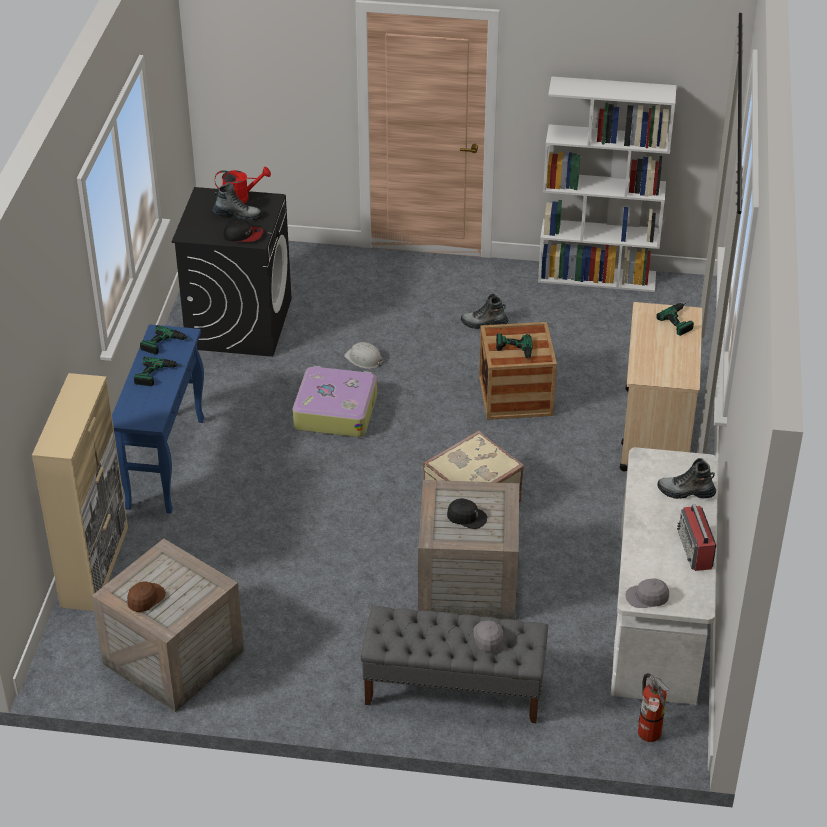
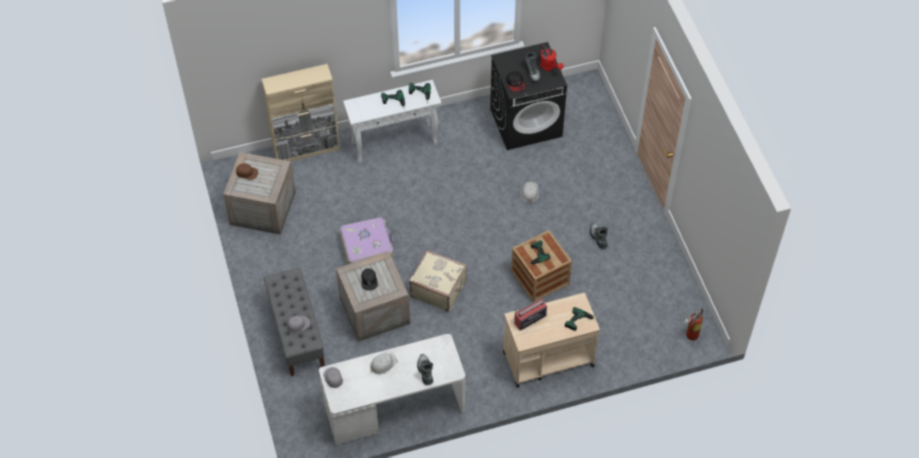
camera: 65 degrees right, 15 degrees up
(165, 462) = (395, 142): blue console table -> white console table
(335, 411) = (477, 198): suitcase -> suitcase (367, 247)
(597, 277) = (682, 279): white bookcase -> none
(649, 533) = (383, 364): none -> white hard hat
(649, 736) = (305, 429): fire extinguisher -> fire extinguisher (690, 335)
(695, 550) = (380, 389): radio -> radio (529, 319)

